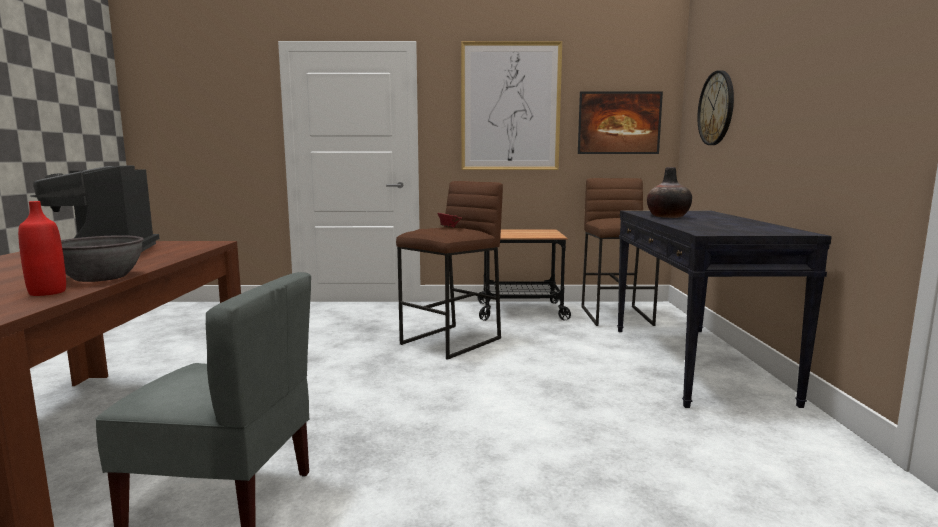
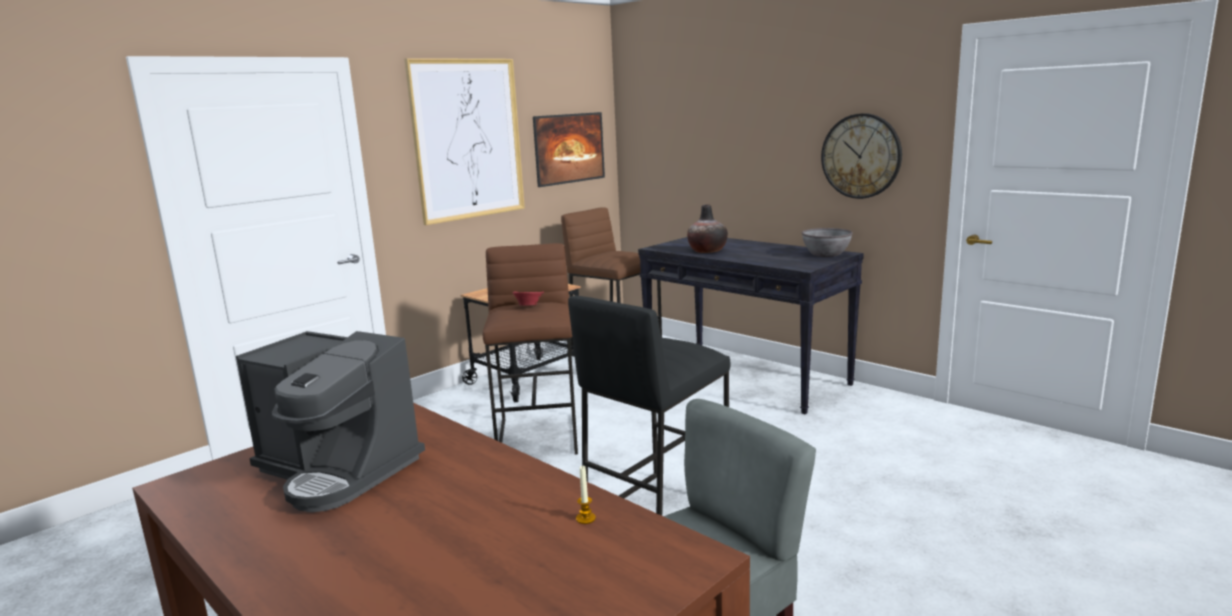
camera: 45 degrees left, 5 degrees up
(47, 292) = (585, 518): red bottle -> candle
(100, 277) = (533, 486): grey bowl -> grey bowl (826, 254)
(409, 410) = (656, 511): none -> black stool
(716, 108) = (681, 136): wall clock -> wall clock (861, 156)

